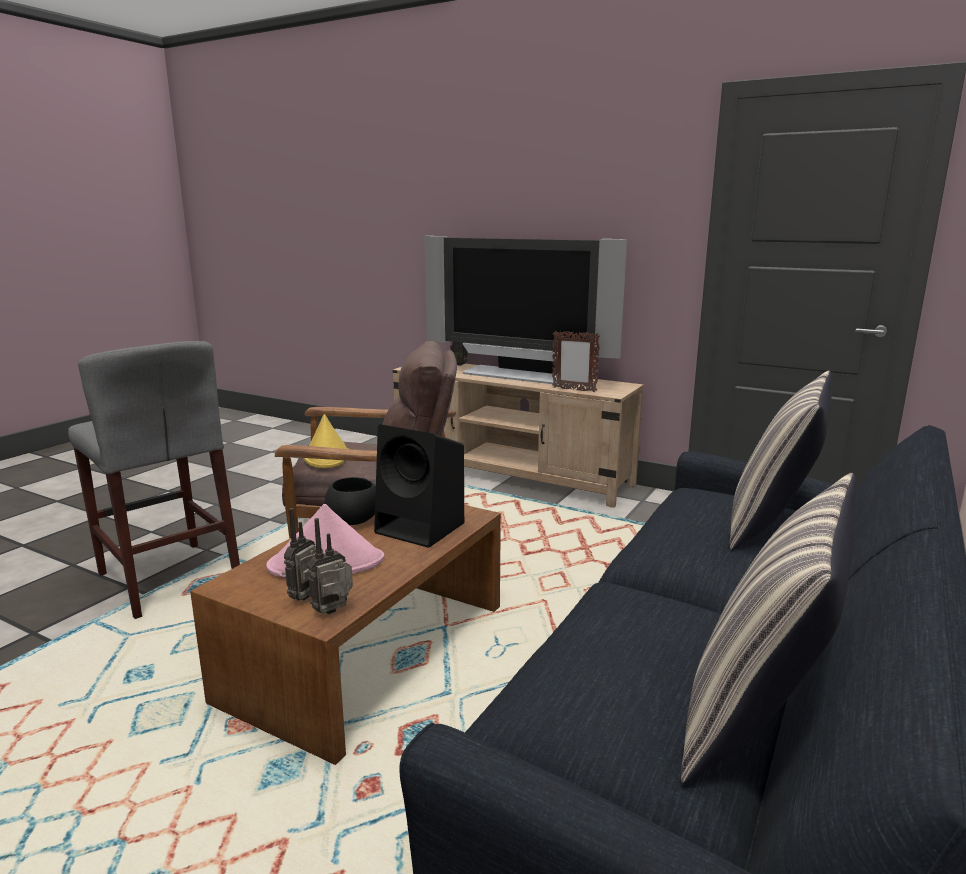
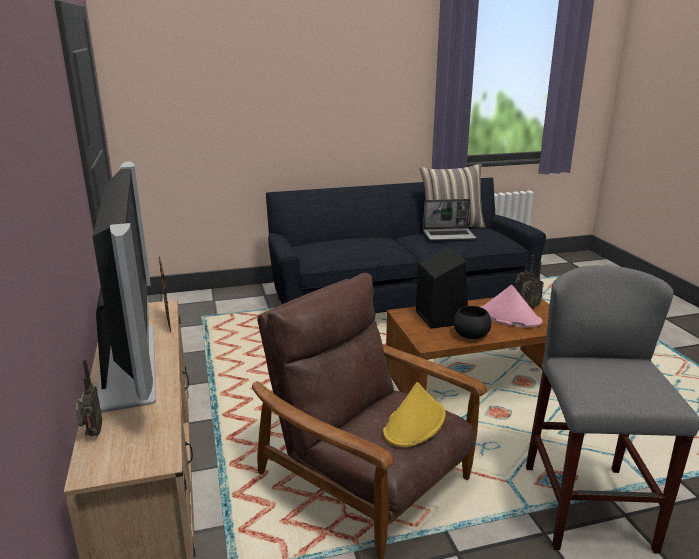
camera: 135 degrees left, 5 degrees up
(650, 637) = (449, 235): none -> laptop
(772, 525) = (336, 239): pillow -> none

